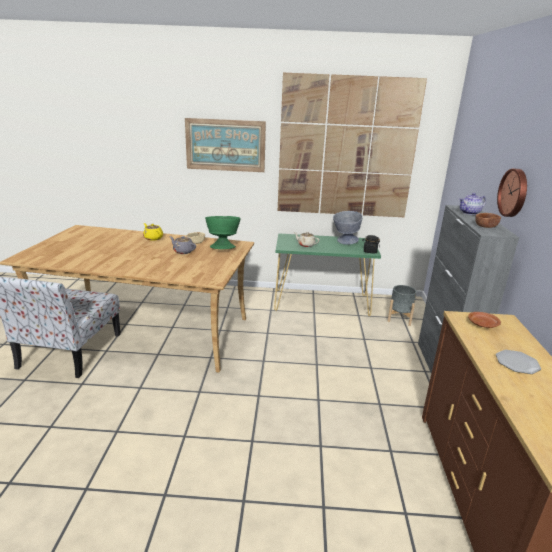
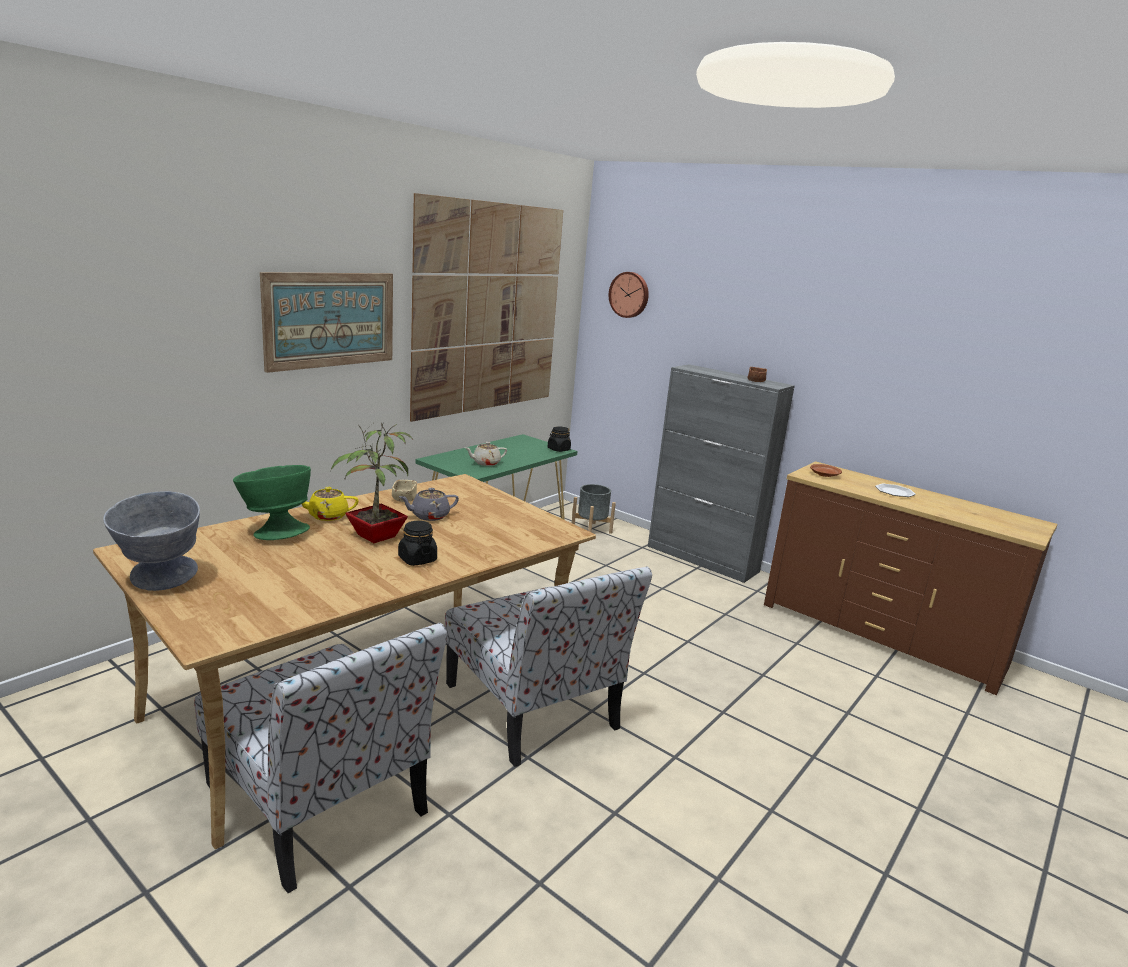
camera: 55 degrees left, 5 degrees down
(129, 263) = (417, 559): none -> black jar
(142, 250) = (374, 537): none -> potted plant
(182, 373) = (533, 708): none -> chair
(223, 247) = (454, 492): green bowl -> green bowl (275, 533)
(345, 242) = (511, 447): grey bowl -> grey bowl (160, 582)
(469, 213) = (709, 371): teapot -> none
(514, 193) = (762, 342): wall clock -> wall clock (629, 294)

